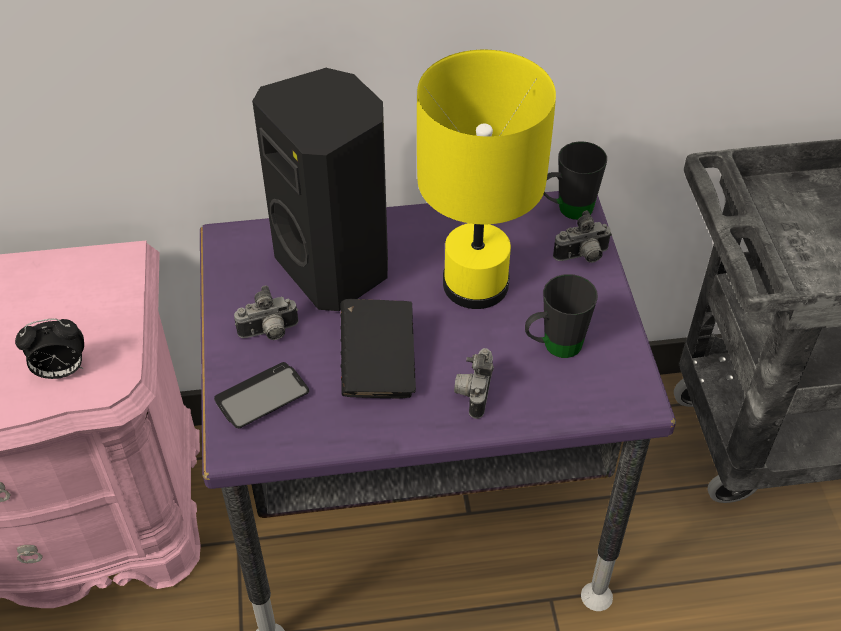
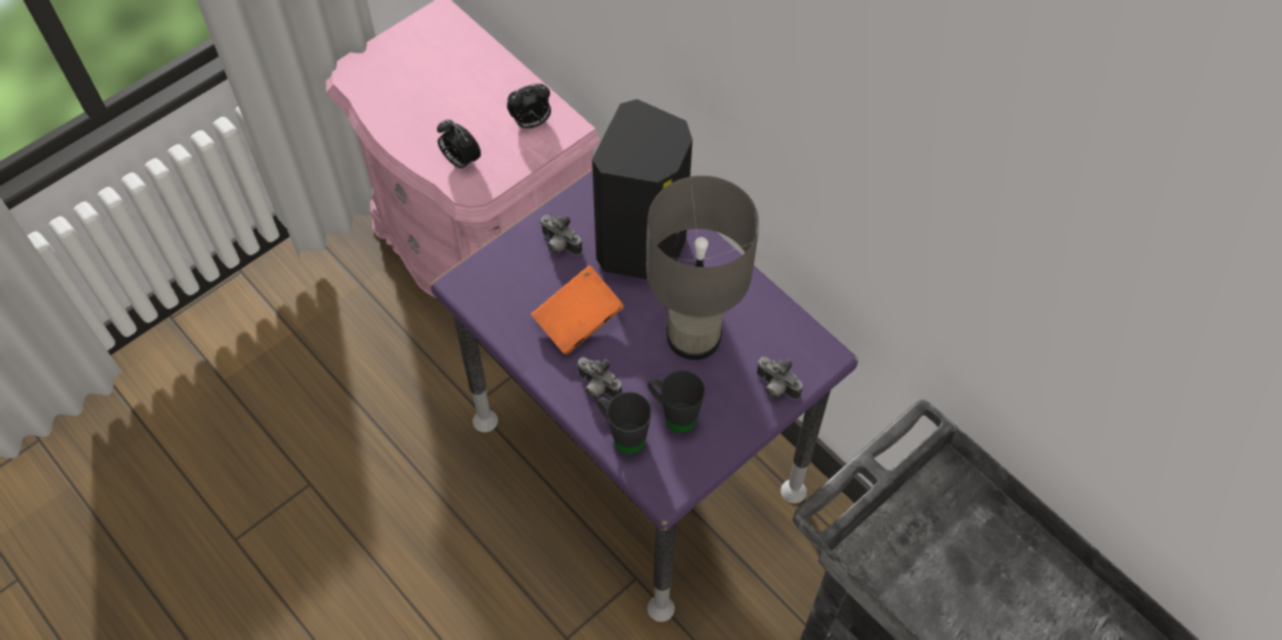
camera: 55 degrees right, 10 degrees up
(81, 286) = (531, 123): none -> alarm clock
(261, 397) = (506, 274): phone -> none
(378, 365) = (578, 321): black book -> orange book
(473, 392) = (596, 388): camera -> camera turned 120 degrees counterclockwise
(474, 284) = (692, 335): yellow table lamp -> grey table lamp
(567, 210) = (815, 353): black mug -> black mug (622, 435)

